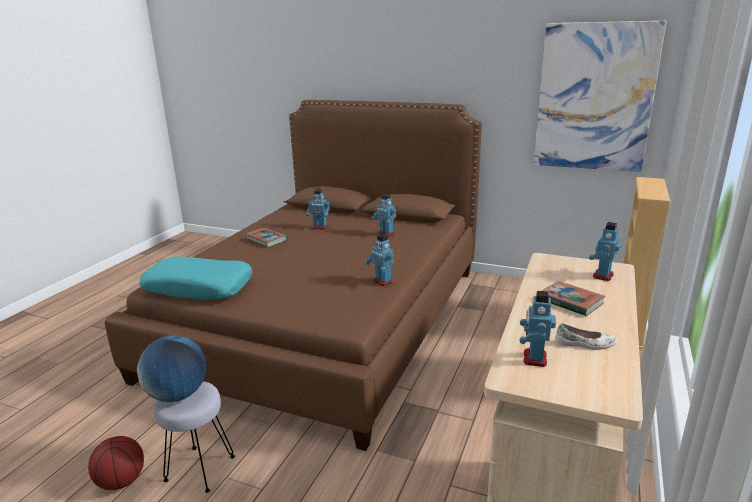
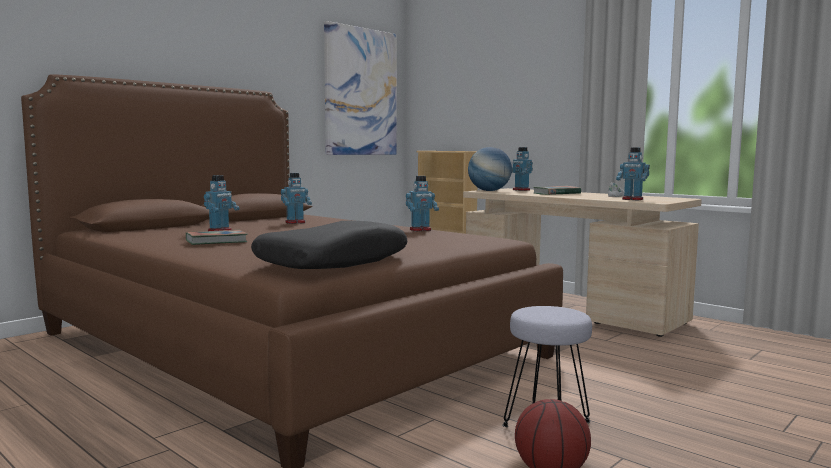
camera: 70 degrees left, 15 degrees down
(177, 395) = (545, 315): globe -> globe (489, 191)
(199, 288) = (333, 262): turquoise pillow -> black pillow

